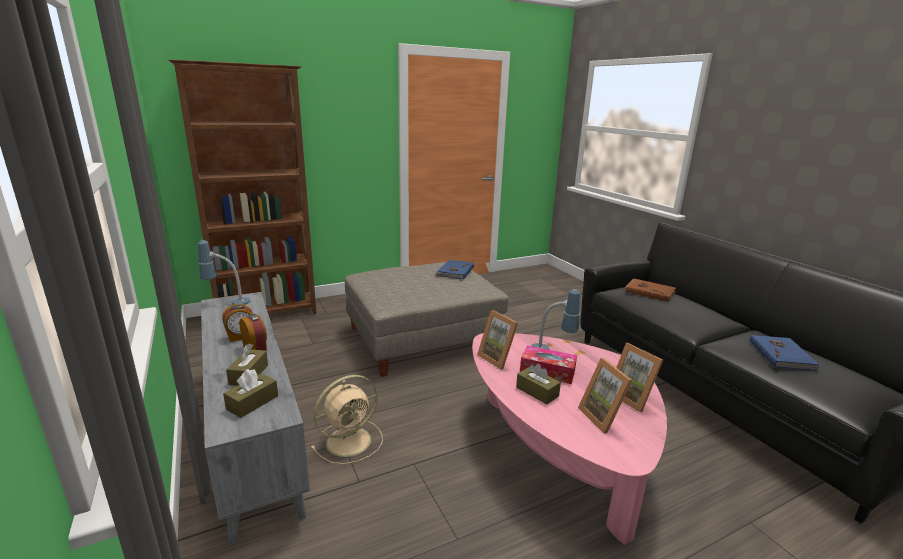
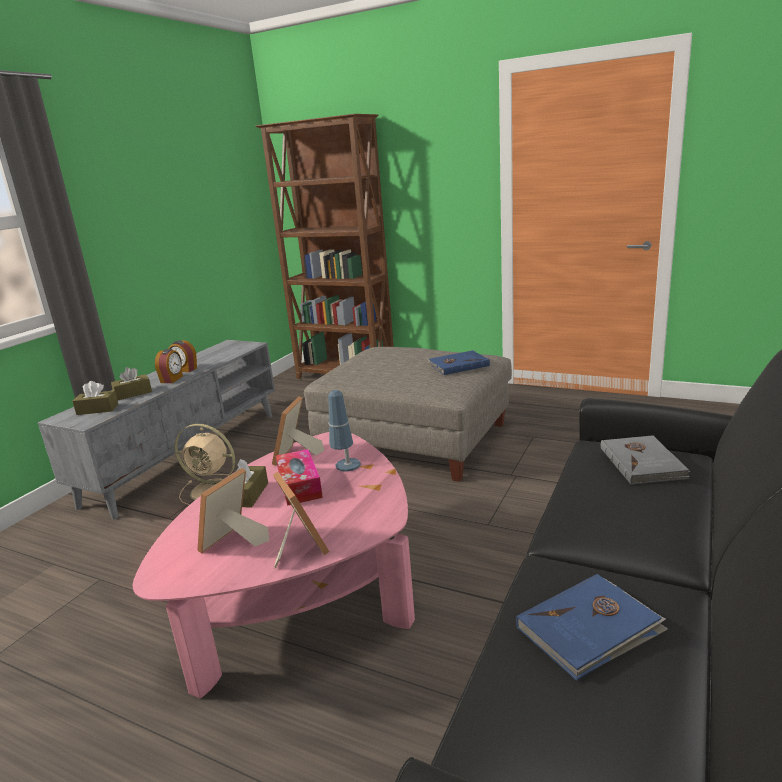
camera: 55 degrees right, 0 degrees up
(227, 303) = (232, 345): table lamp -> none
(632, 397) = (298, 547): picture frame -> picture frame turned 135 degrees clockwise
(649, 291) = (643, 462): brown book -> grey book

